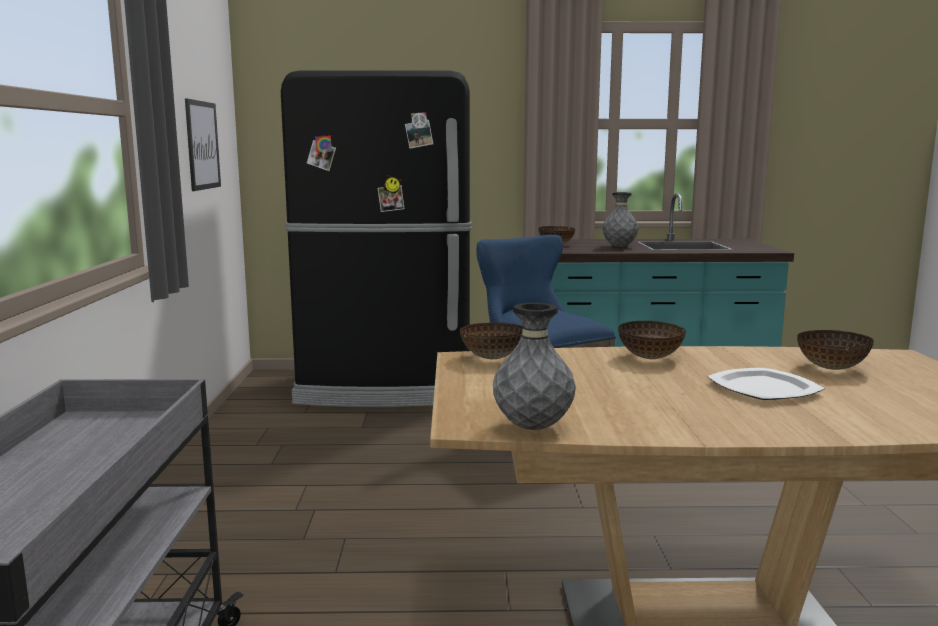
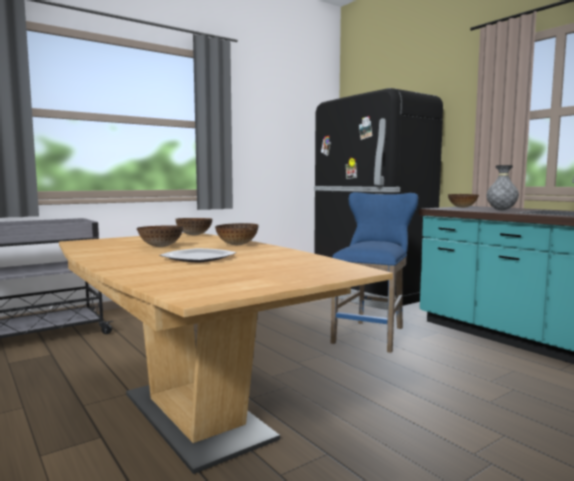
camera: 55 degrees right, 5 degrees down
(202, 145) = (288, 145): picture -> none
(533, 427) = (82, 245): grey vase -> none
(830, 368) = (277, 263): bowl -> bowl (161, 246)

